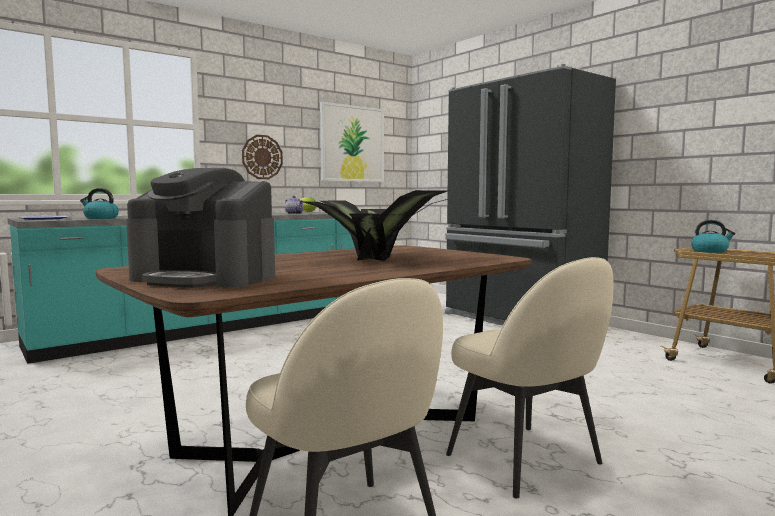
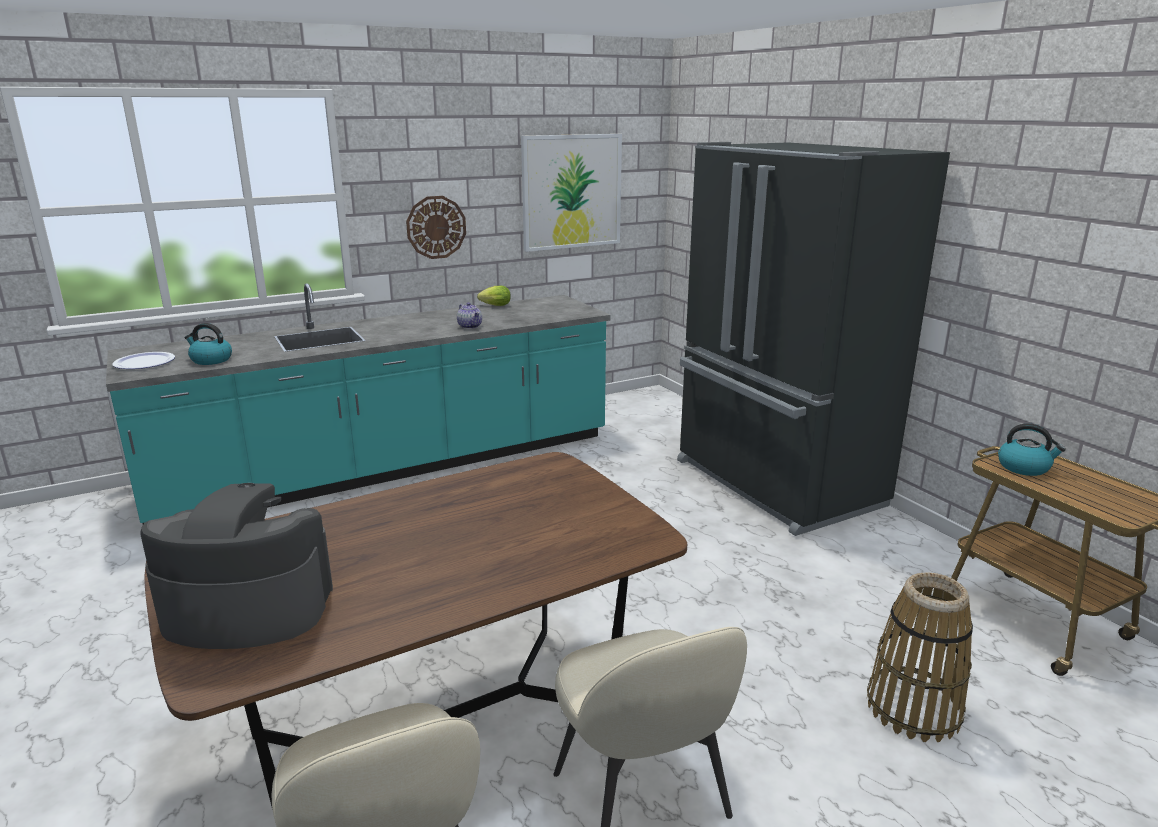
camera: 10 degrees right, 15 degrees up
(206, 278) = (247, 608): coffee machine -> coffee machine turned 150 degrees clockwise
(384, 259) = (496, 531): potted plant -> none
(690, 404) = (913, 709): none -> basket

